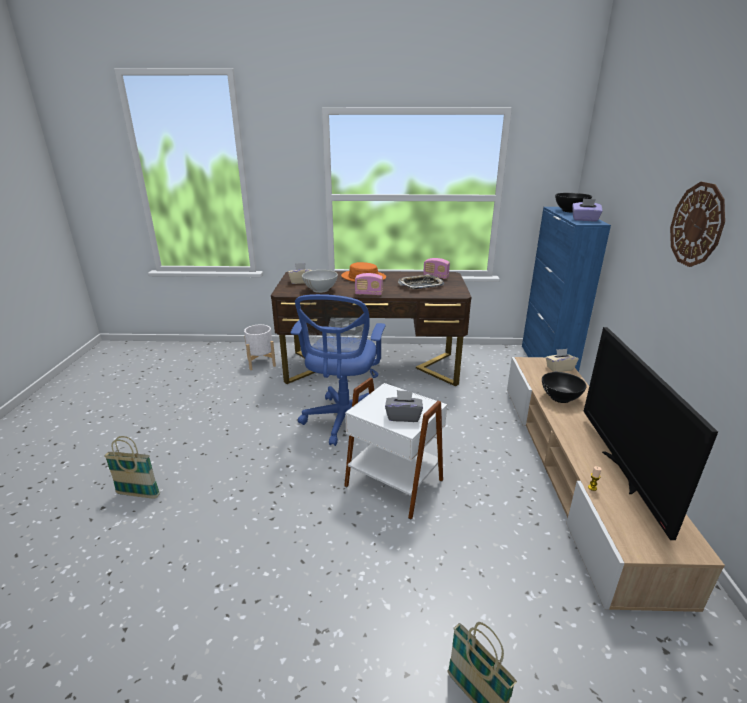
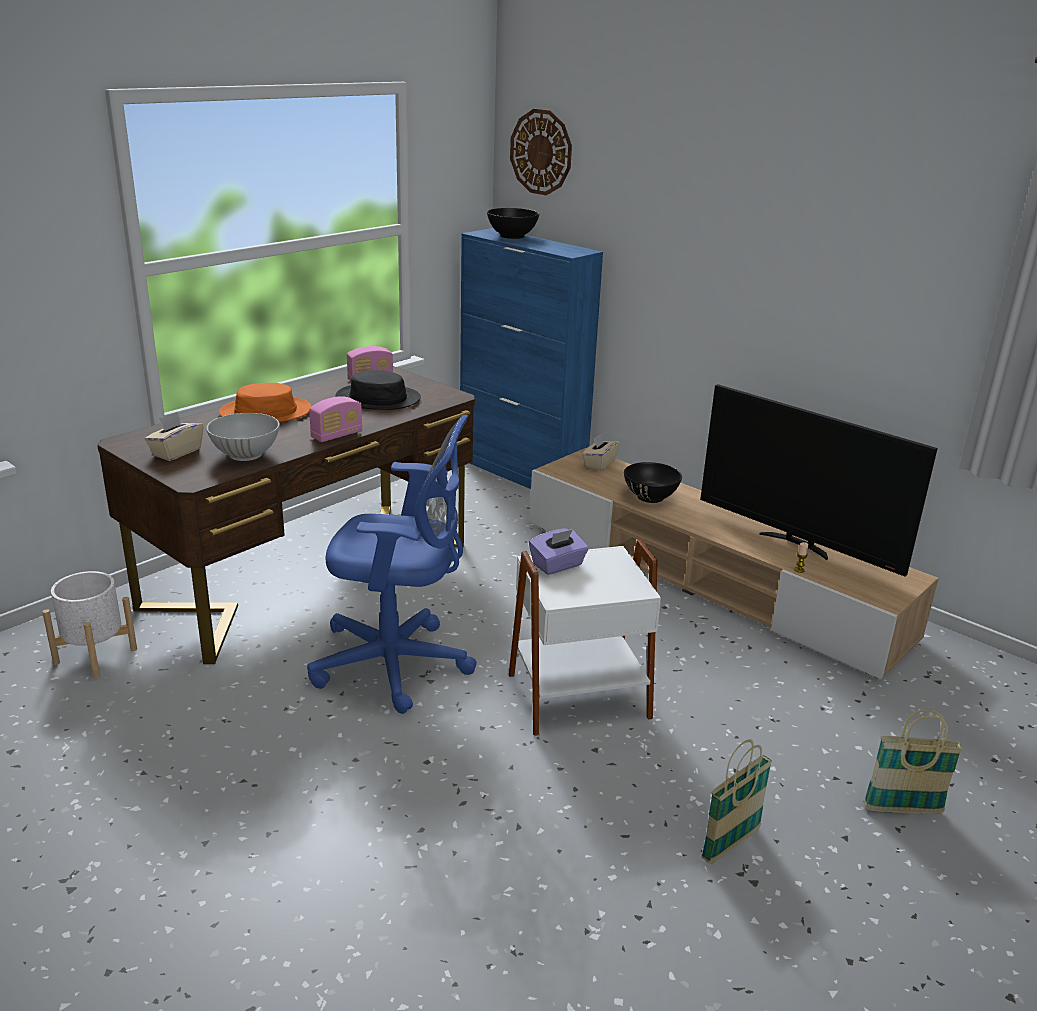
camera: 50 degrees left, 0 degrees up
(138, 494) = (276, 951): basket -> basket (730, 844)
(343, 421) = (398, 665): blue office chair -> blue office chair turned 45 degrees counterclockwise
(403, 416) = (611, 580): grey tissue box -> none
(420, 285) = (378, 398): tray -> black hat
(585, 220) = (562, 248): purple tissue box -> purple tissue box (558, 565)
(697, 225) = (767, 244): wall clock -> wall clock (541, 152)

